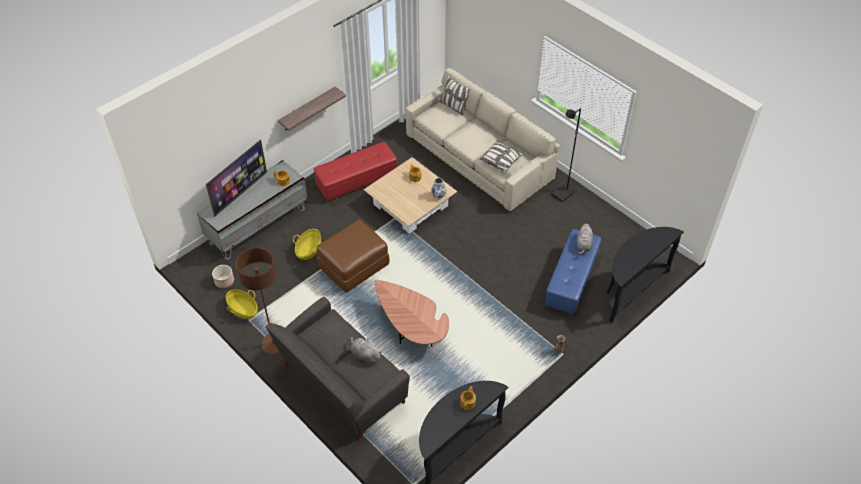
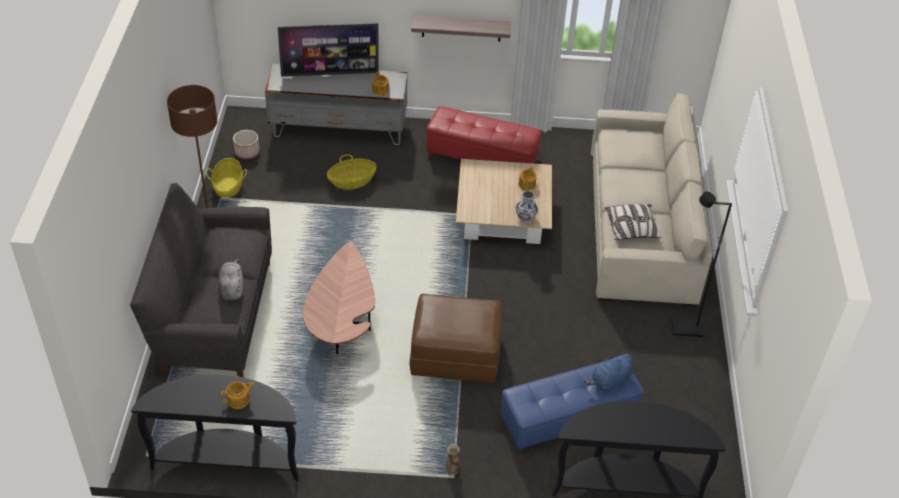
camera: 45 degrees right, 5 degrees down
(353, 266) = (370, 226): brown ottoman -> brown ottoman (454, 355)
(454, 107) = (655, 144): pillow -> none
(584, 245) = (610, 381): grey plush toy -> blue plush toy

